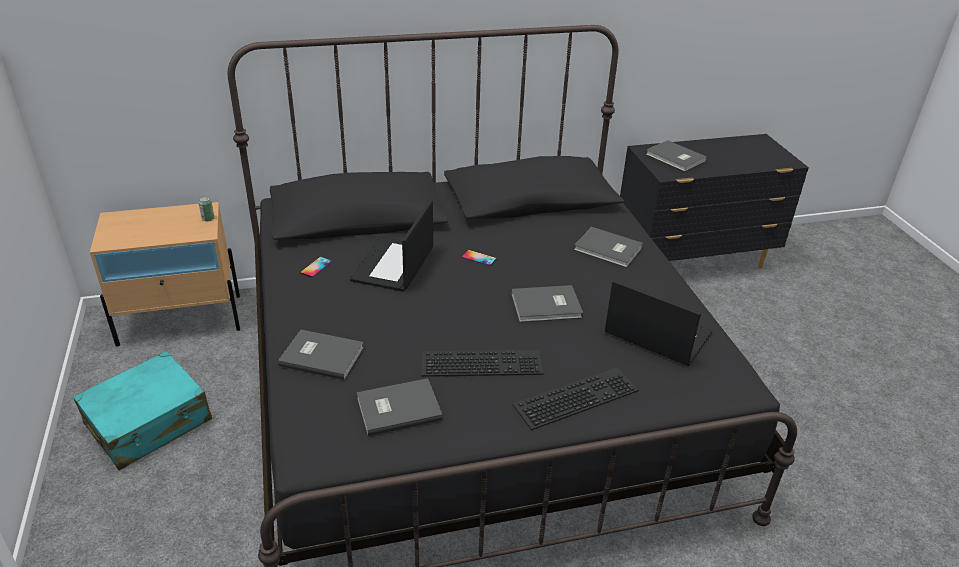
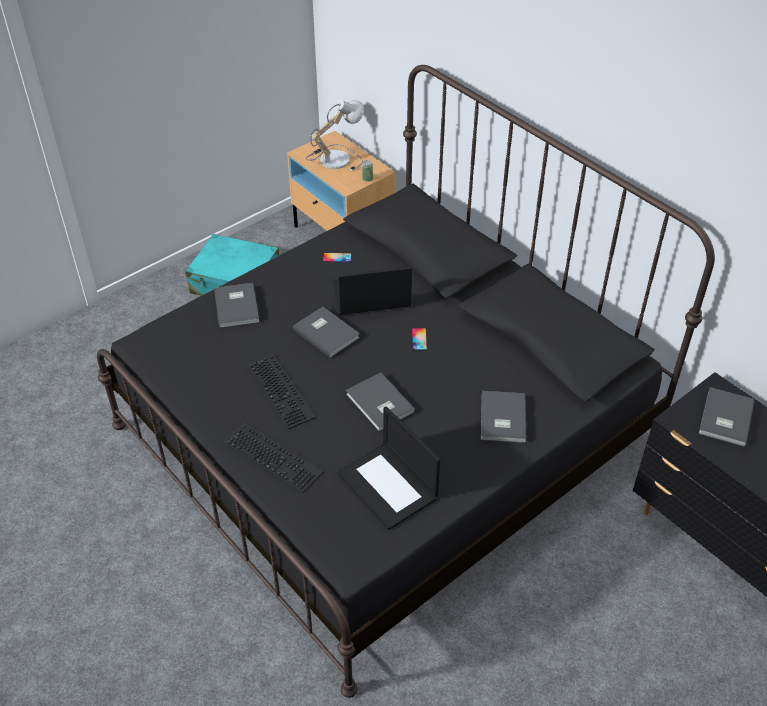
camera: 65 degrees right, 10 degrees up
(146, 226) = (334, 158): none -> table lamp
(397, 408) = (206, 364): grey book -> grey book (326, 332)
(656, 333) = (388, 486): laptop -> laptop turned 135 degrees clockwise

